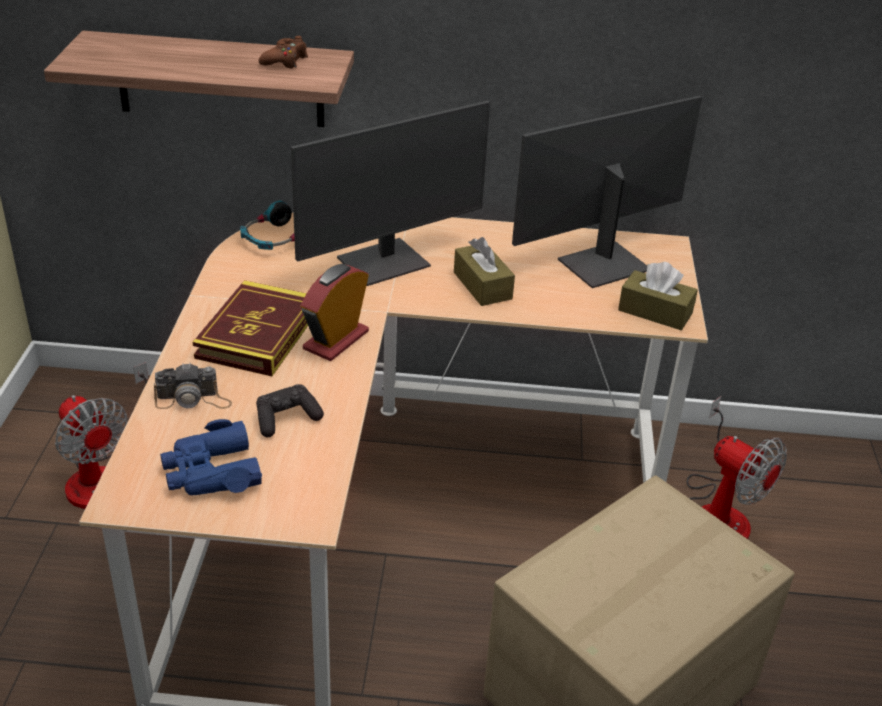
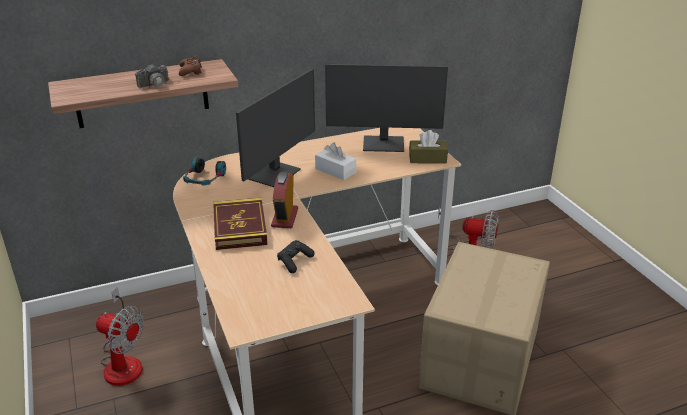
camera: 25 degrees left, 5 degrees down
(193, 399) = (235, 269): camera -> camera (158, 84)
(211, 472) = (279, 299): blue binoculars -> none
(482, 285) = (335, 171): brown tissue box -> white tissue box
(602, 263) = (383, 144): monitor -> monitor turned 120 degrees counterclockwise

